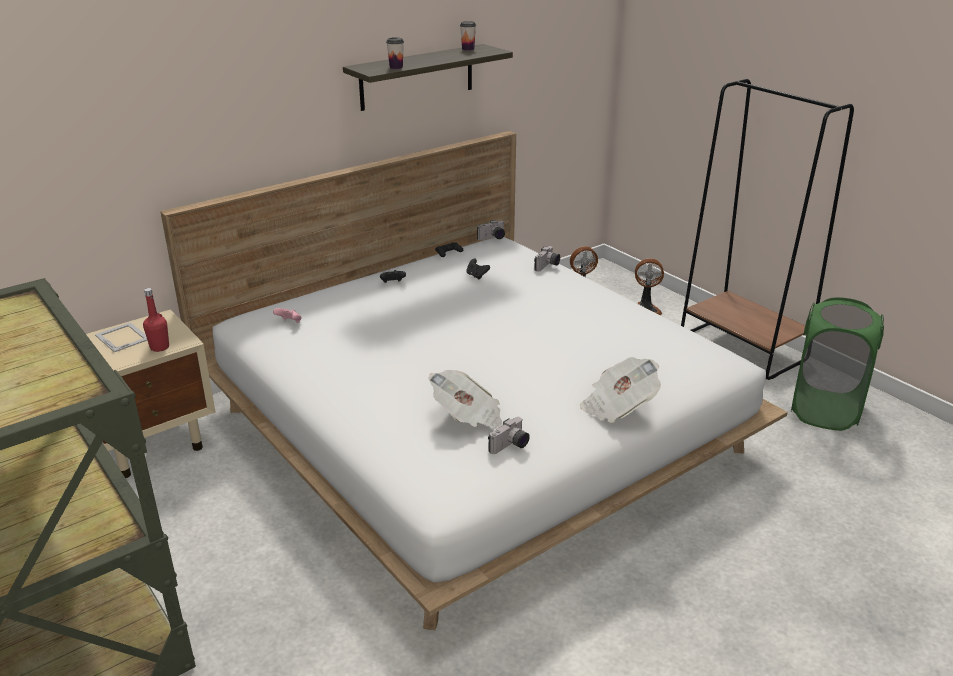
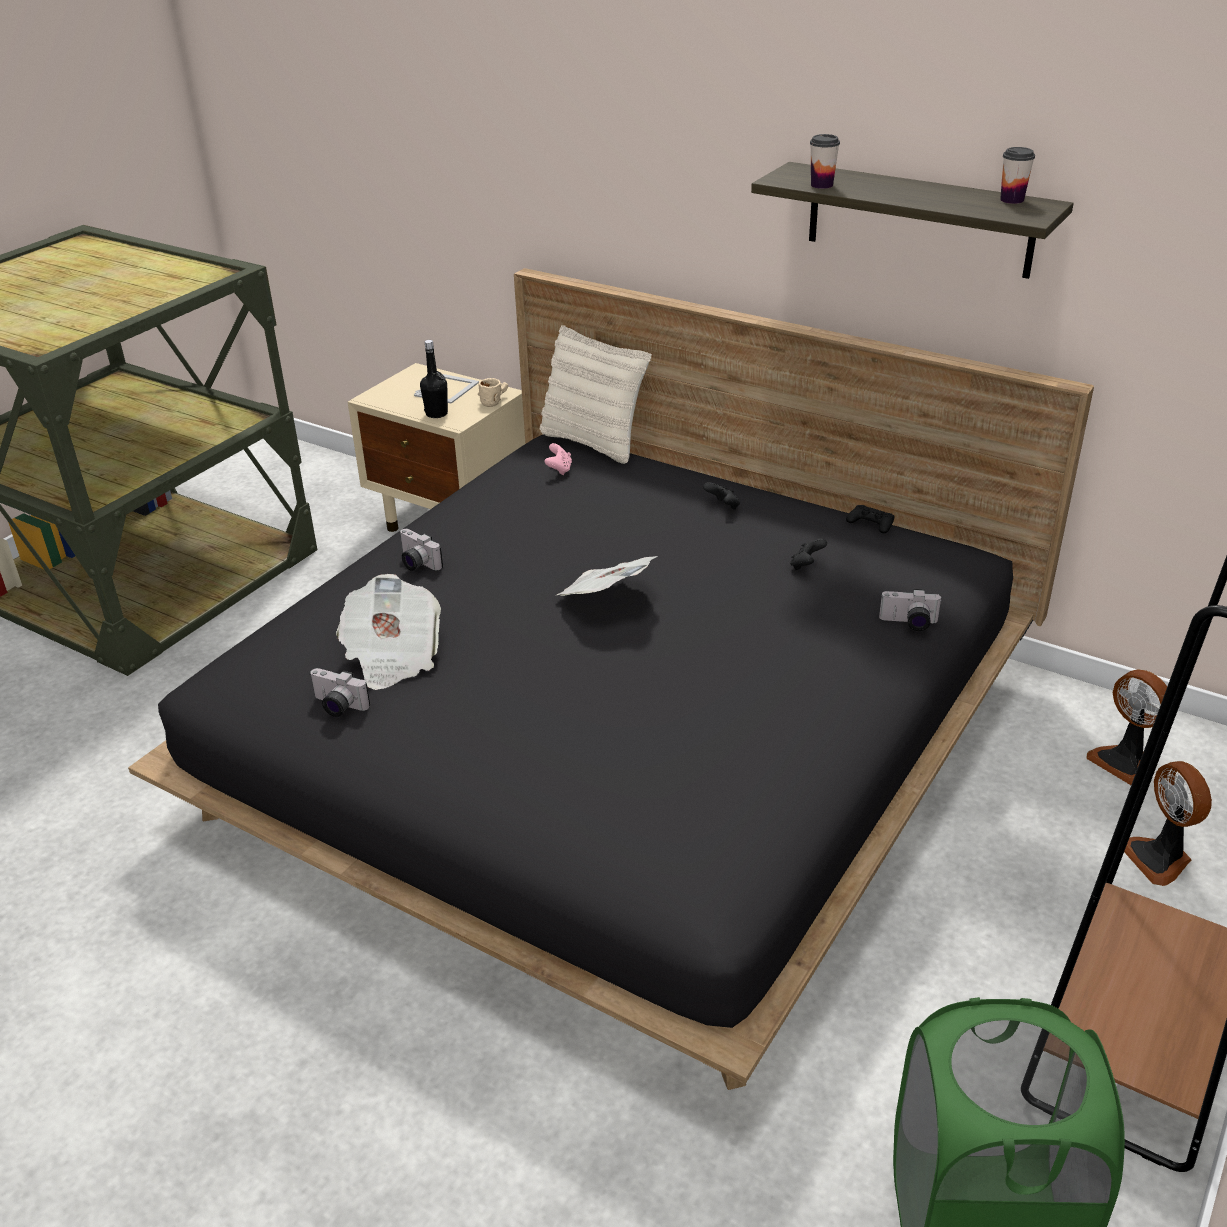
camera: 70 degrees right, 5 degrees up
(159, 347) = (436, 414): red bottle -> black bottle
(170, 322) = (494, 400): none -> beige mug
(263, 306) = (595, 443): none -> beige pillow
(477, 428) = (617, 746): white bed -> black bed
(492, 238) = (970, 549): camera -> camera (416, 563)
(618, 406) = (480, 785): newspaper -> newspaper (606, 598)

